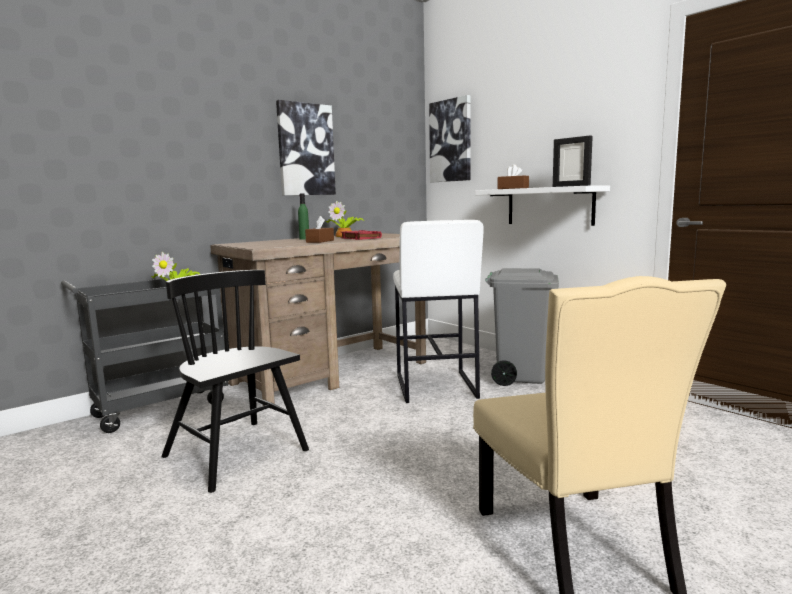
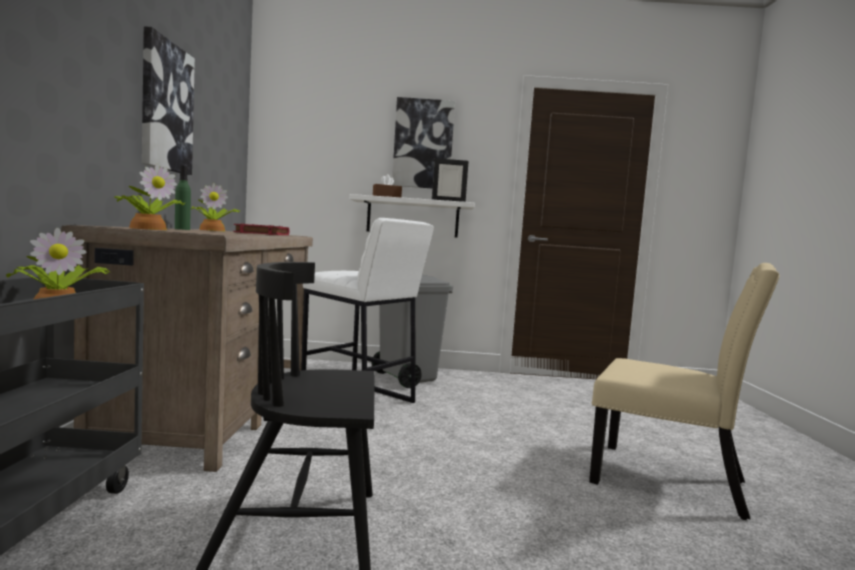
camera: 50 degrees left, 5 degrees down
(249, 244) = (149, 229): none -> potted plant
(320, 241) = (238, 233): brown tissue box -> none
(451, 141) = (290, 137): picture -> picture (423, 144)

